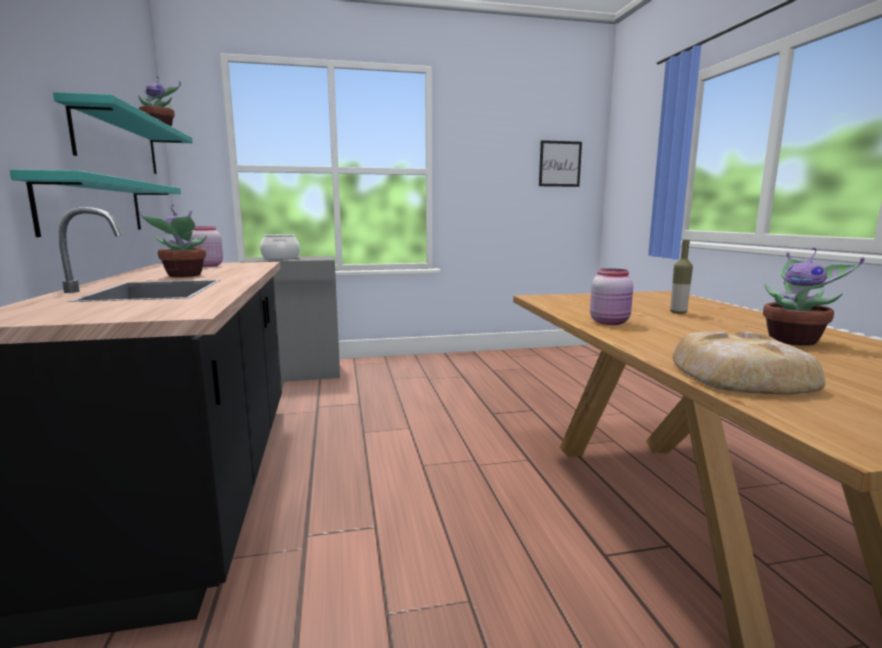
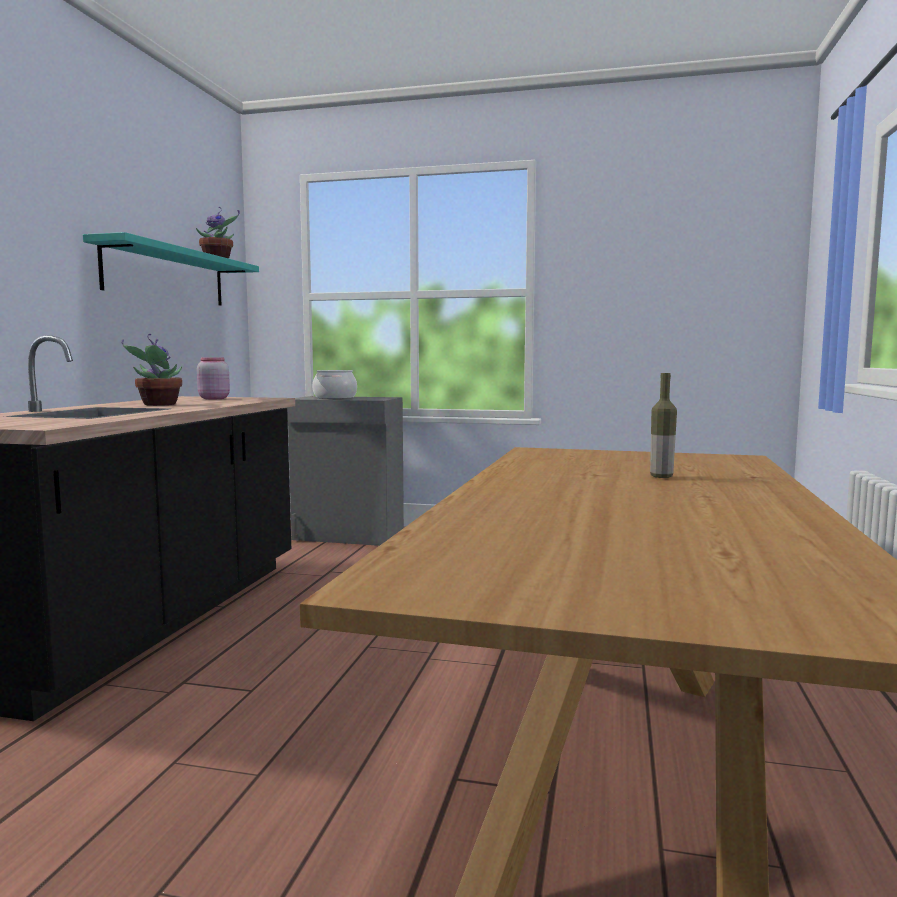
camera: 25 degrees right, 5 degrees down
(94, 206) = (122, 338): turquoise shelf -> none
(560, 164) = (724, 273): picture -> none
(610, 322) = (527, 478): pink jar -> none
(740, 376) = (480, 532): bread -> none
(795, 341) = (703, 514): potted plant -> none

